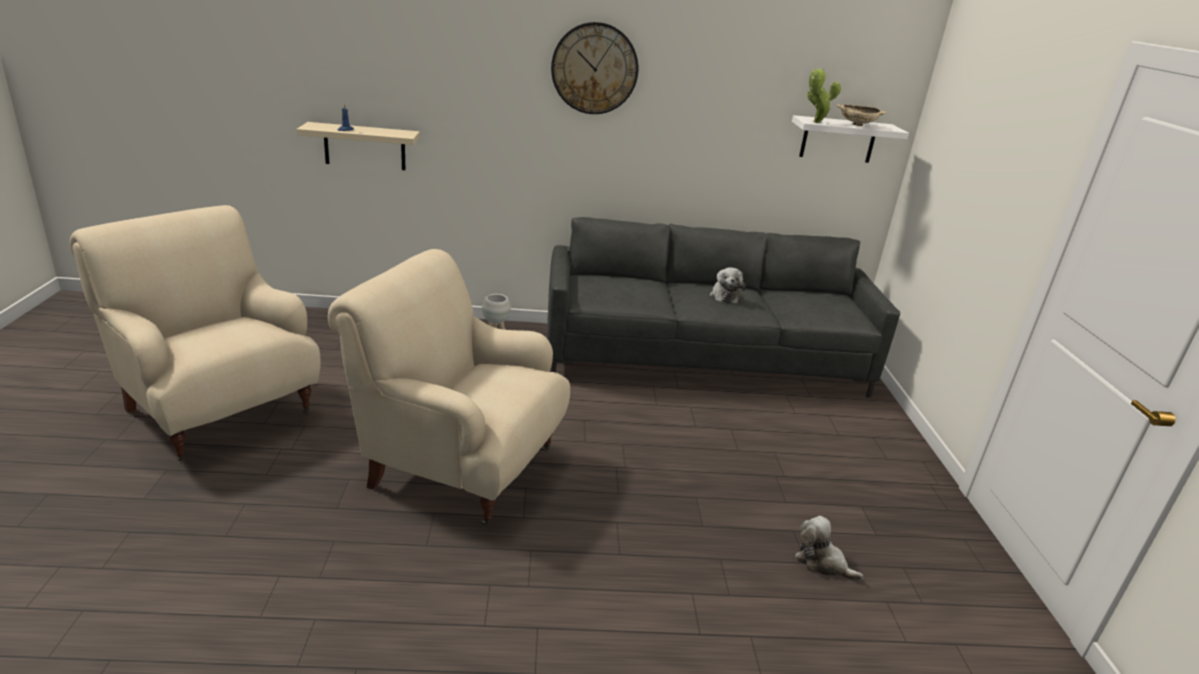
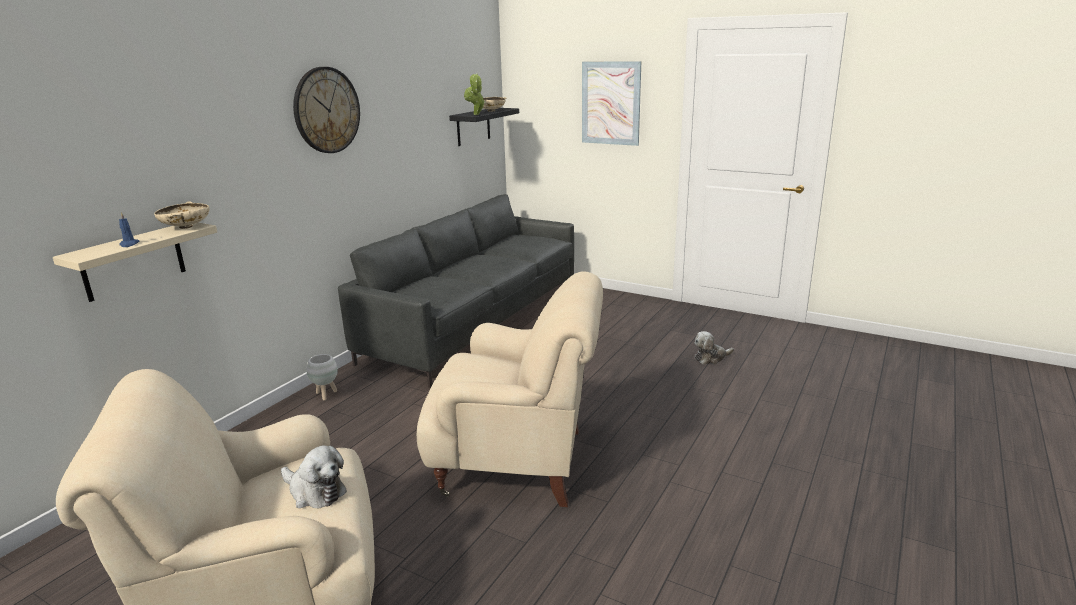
camera: 55 degrees left, 5 degrees down
(399, 133) = (185, 227): none -> beige bowl
(459, 466) = (518, 462): beige armchair -> beige armchair turned 135 degrees counterclockwise
(724, 295) = (482, 262): plush toy -> plush toy (315, 491)
(838, 139) = (473, 126): white shelf -> black shelf
(1002, 159) = (610, 103): none -> picture

